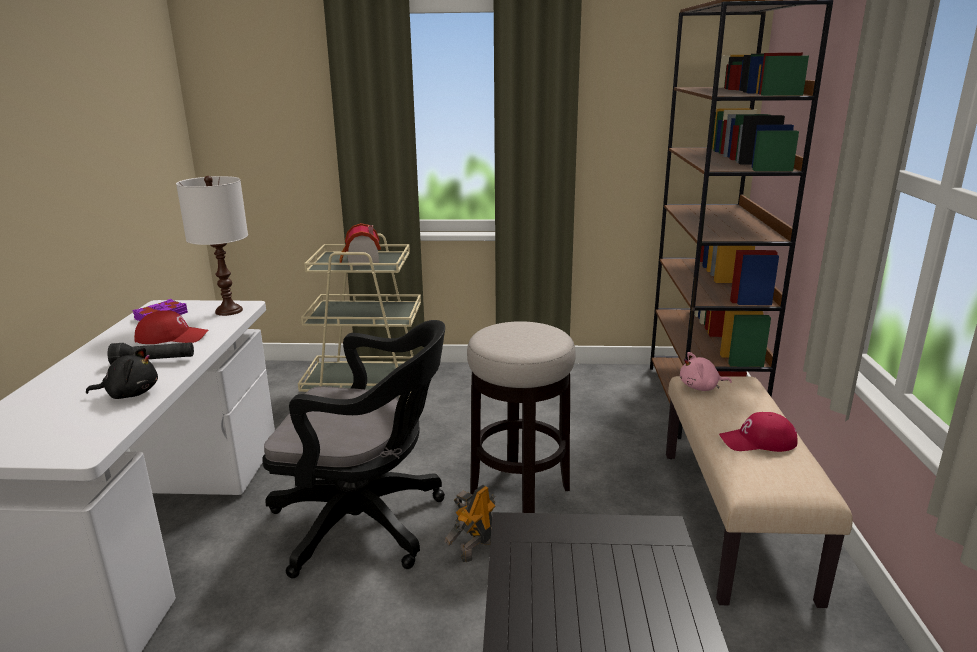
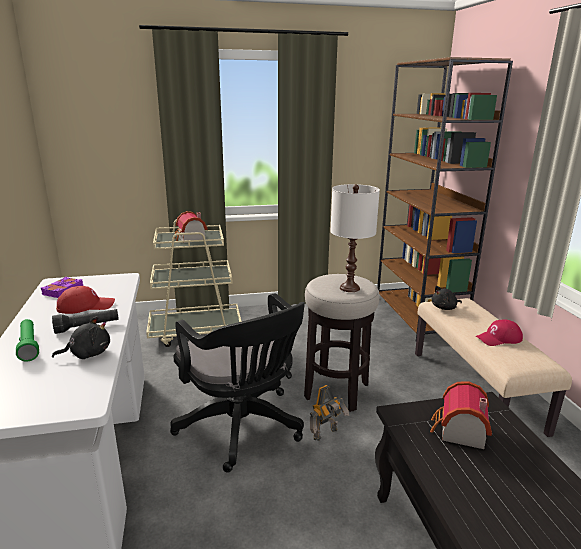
camera: 15 degrees left, 0 degrees up
(75, 377) = (29, 346): none -> green flashlight
(228, 311) = (116, 282): white table lamp -> white table lamp (349, 288)
(367, 524) = (243, 428): black office chair -> black office chair turned 60 degrees clockwise
(474, 549) = (326, 434): toy robot -> toy robot turned 150 degrees counterclockwise
(587, 565) = (459, 432): none -> toy house
(701, 387) = (445, 308): pink plush toy -> black plush toy

